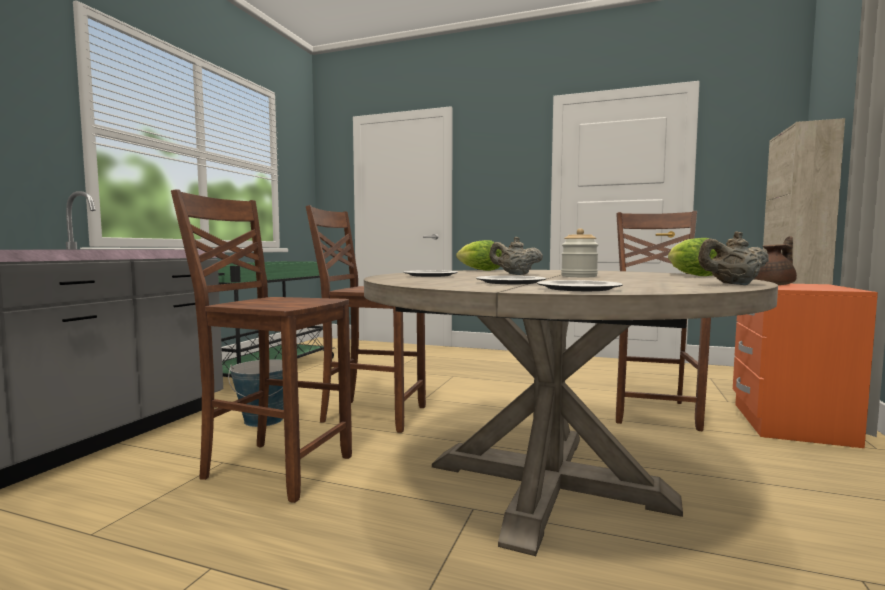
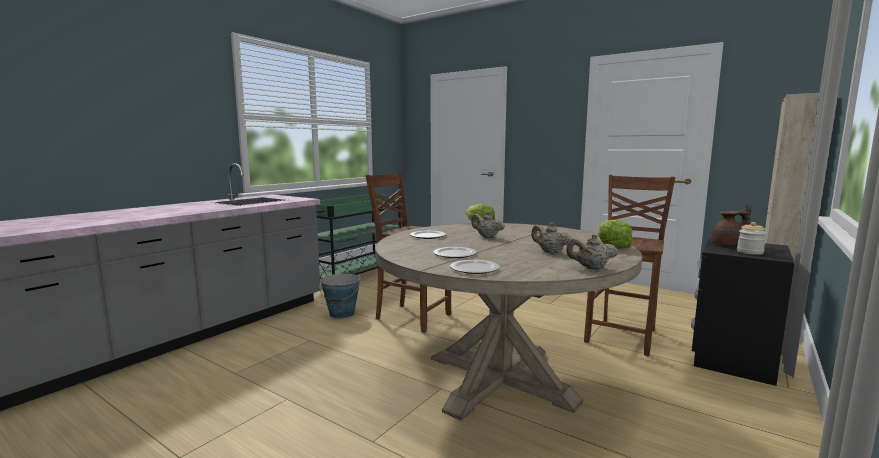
camera: 15 degrees right, 5 degrees up
(275, 467) = (337, 347): brown chair -> none
(579, 276) = (523, 244): jar -> jar (750, 252)
(634, 279) = (549, 252): none -> beige teapot
(788, 424) = (731, 358): orange nightstand -> black nightstand

